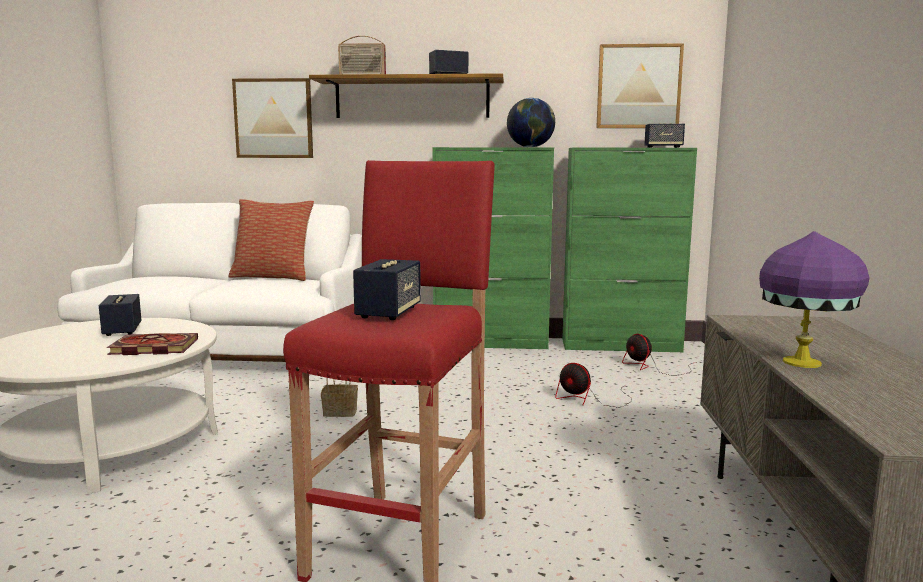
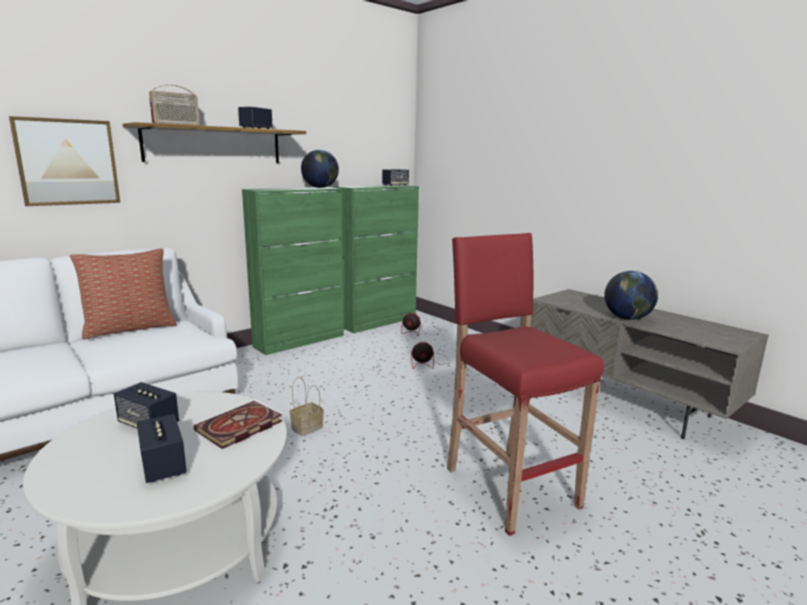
camera: 45 degrees left, 5 degrees up
(389, 313) = (524, 343): speaker -> speaker (163, 465)
(638, 87) = (373, 141): picture -> none
(803, 362) = (627, 318): purple table lamp -> globe

